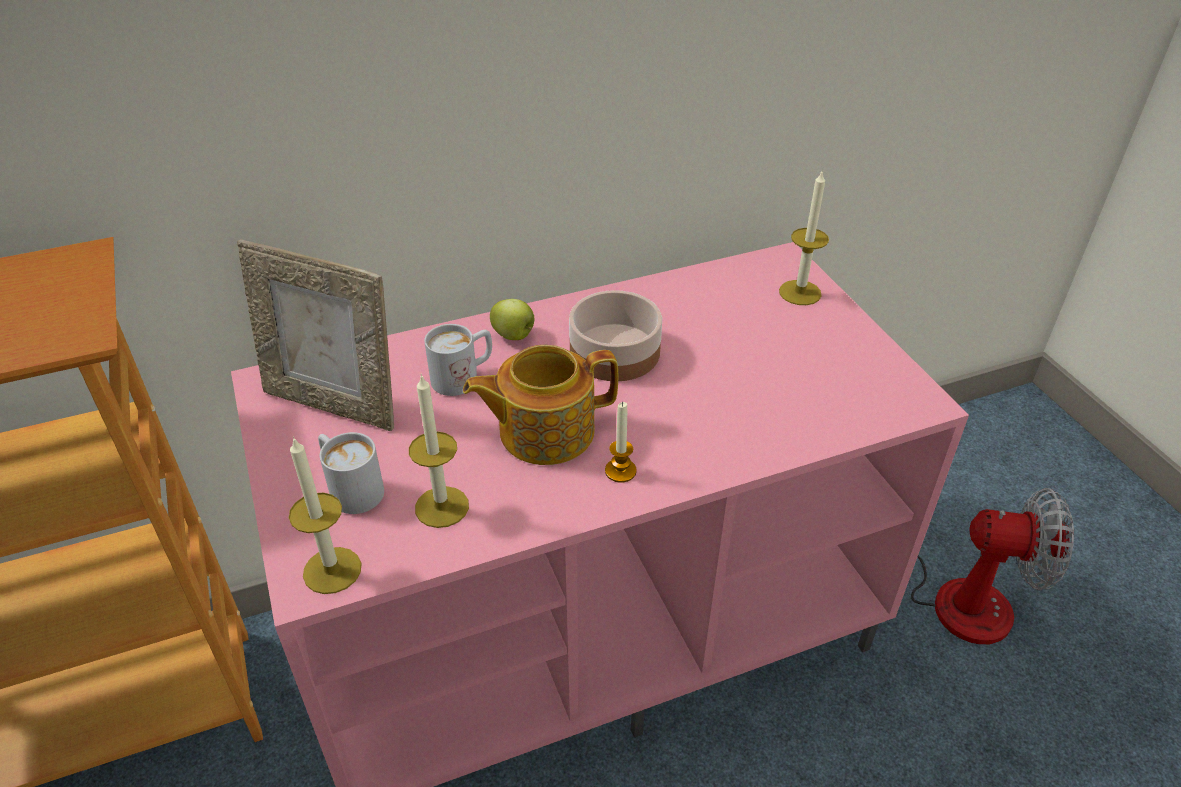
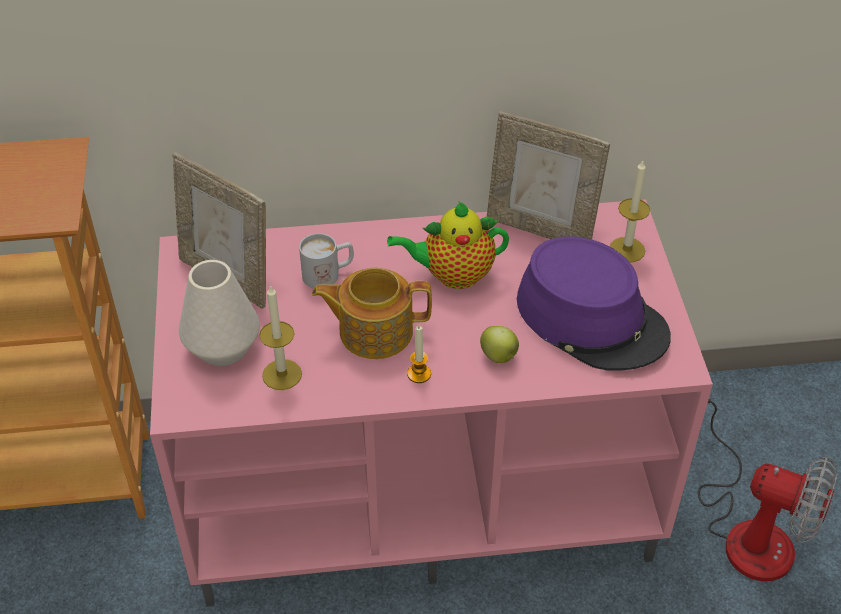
camera: 15 degrees right, 5 degrees up
(332, 570) = (195, 404): candle -> none
(350, 488) = (222, 347): white mug -> white vase
(514, 336) = (378, 246): apple -> apple (499, 357)
(616, 351) = (453, 275): bowl -> teapot
(695, 288) = (540, 229): none -> picture frame
(797, 369) = (592, 318): none -> purple hat

